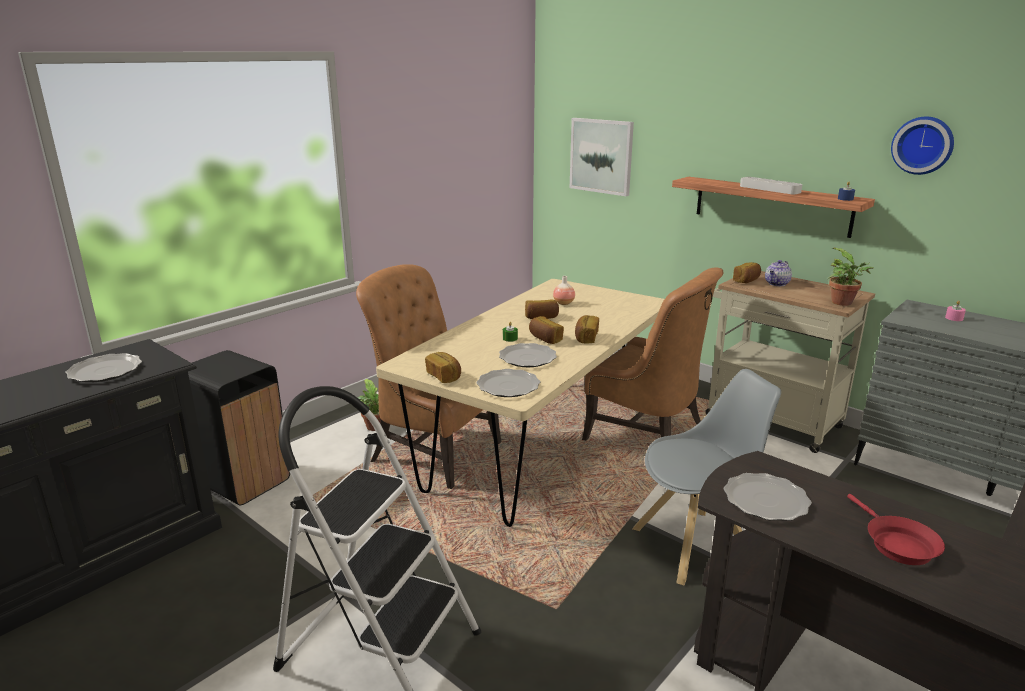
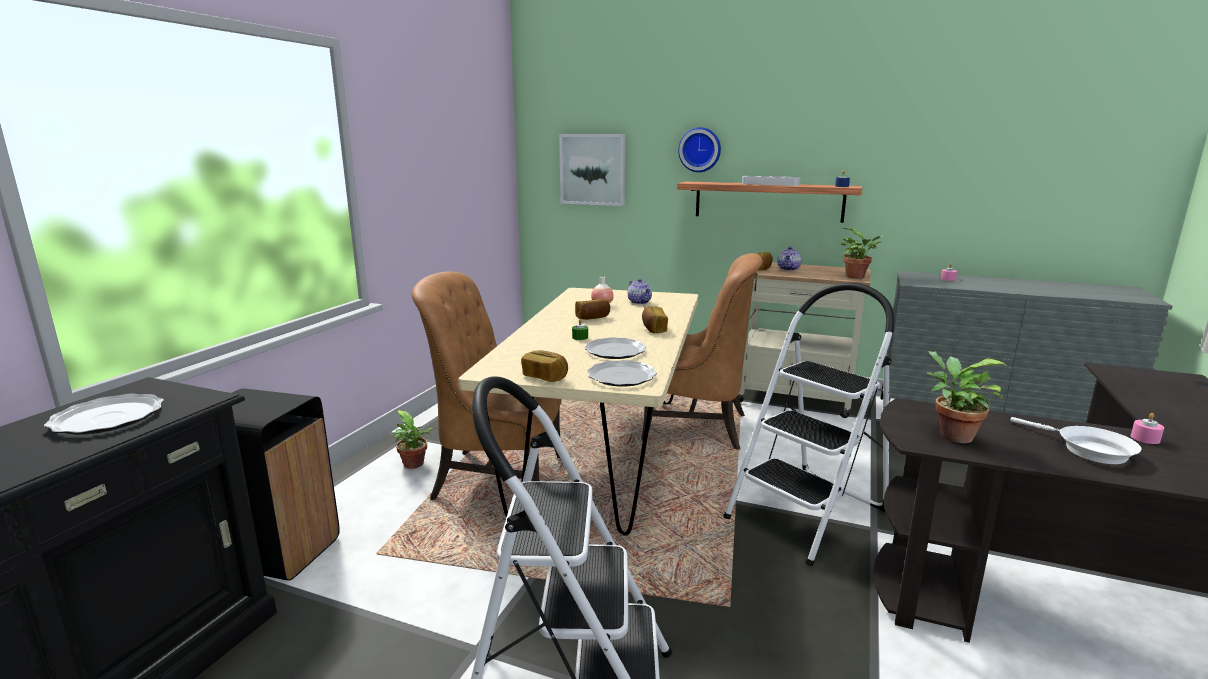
camera: 20 degrees left, 5 degrees down
(545, 339) = (615, 334): bread -> none
(603, 304) = (640, 302): none -> teapot
(696, 545) = (811, 514): grey chair -> step ladder
(766, 500) = (951, 435): plate -> potted plant
(896, 544) = (1088, 450): red frying pan -> white frying pan
(923, 145) = (900, 135): wall clock -> wall clock (700, 149)
(983, 545) = (1145, 438): none -> pink candle

